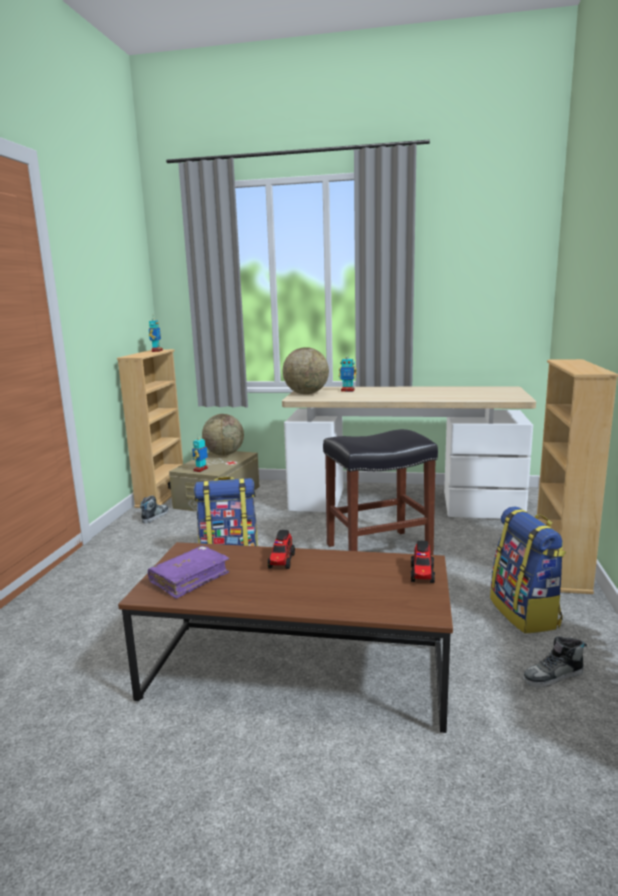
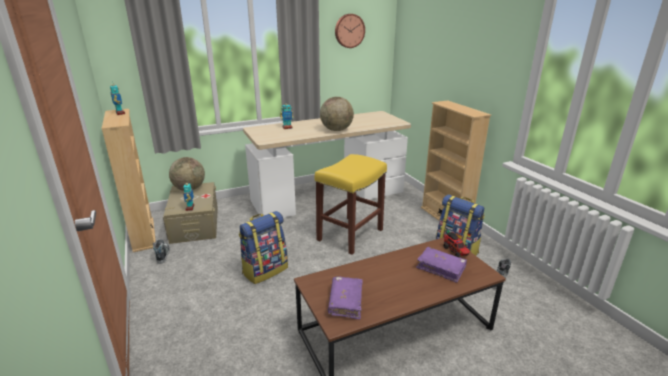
camera: 35 degrees left, 10 degrees up
(281, 561) = (379, 269): toy truck -> none
(306, 393) = (263, 134): globe -> globe (336, 130)
(366, 585) = (441, 268): none -> purple book
(377, 551) = (350, 235): black stool -> yellow stool
(471, 263) = (349, 31): none -> wall clock

